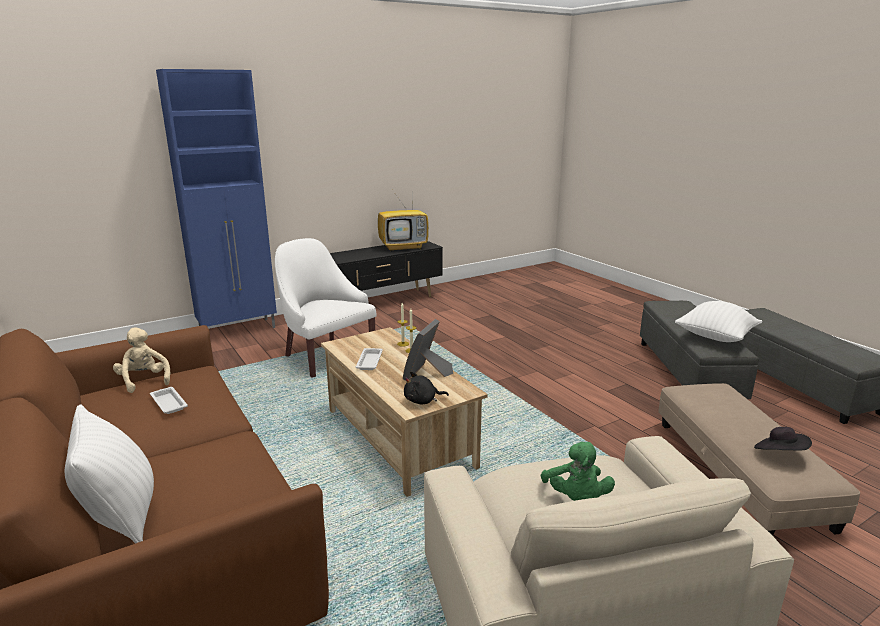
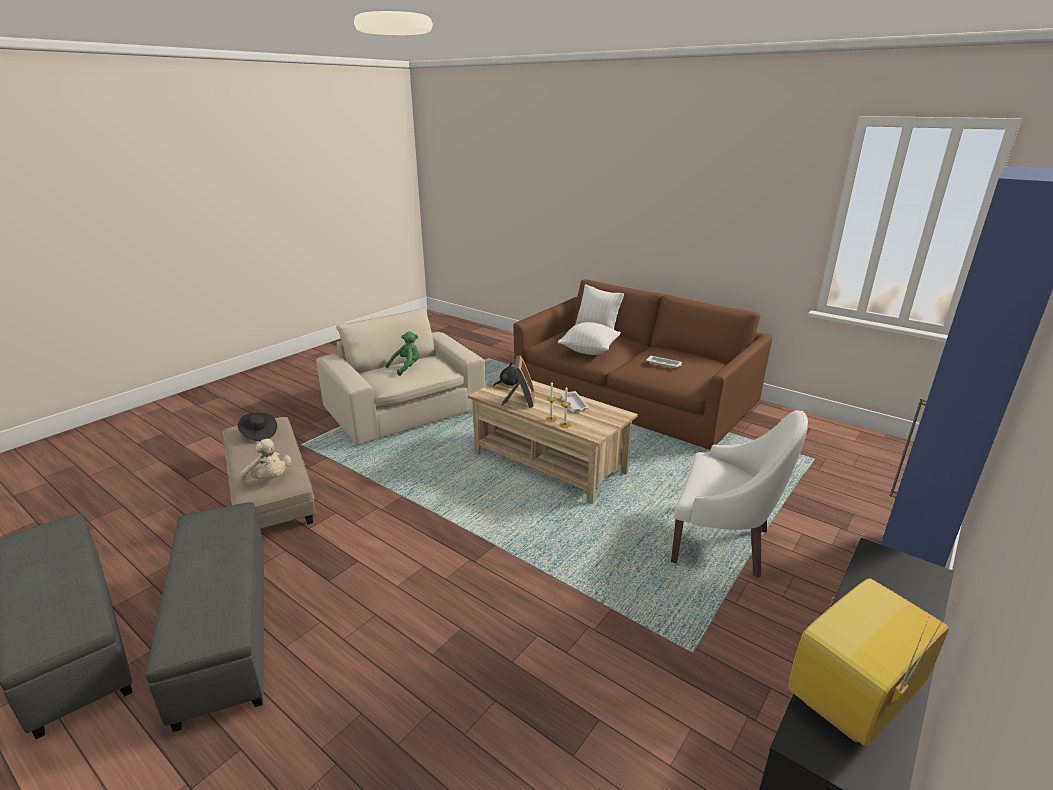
camera: 160 degrees right, 5 degrees up
(144, 380) = (708, 372): beige plush toy -> beige plush toy (270, 479)
(576, 499) = (406, 367): green plush toy -> green plush toy turned 75 degrees clockwise
(715, 338) = (204, 540): white pillow -> white pillow (589, 351)

